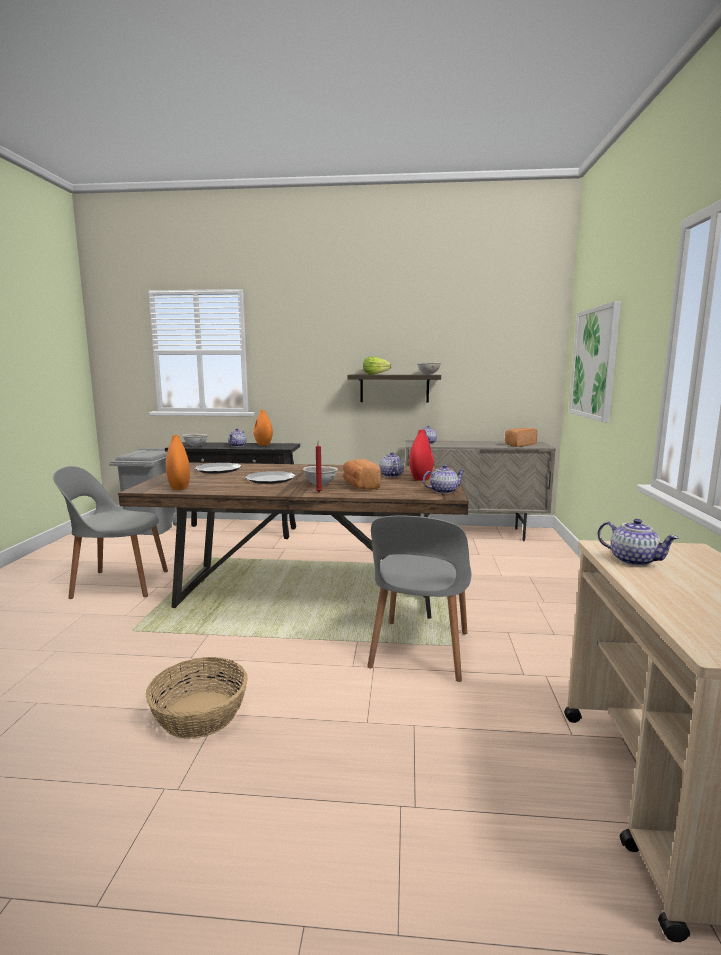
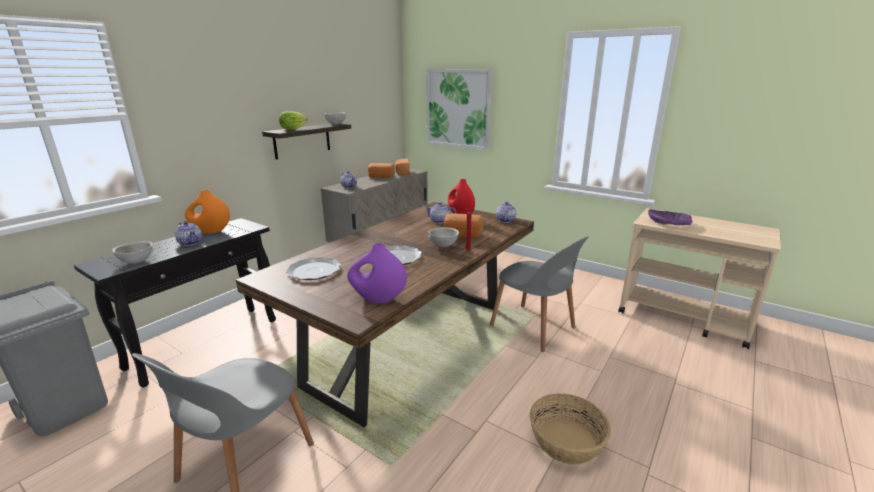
camera: 60 degrees left, 10 degrees up
(179, 487) = (377, 299): orange vase -> purple vase
(483, 443) = (381, 177): none -> bread
(633, 560) = (668, 224): teapot -> purple bowl

